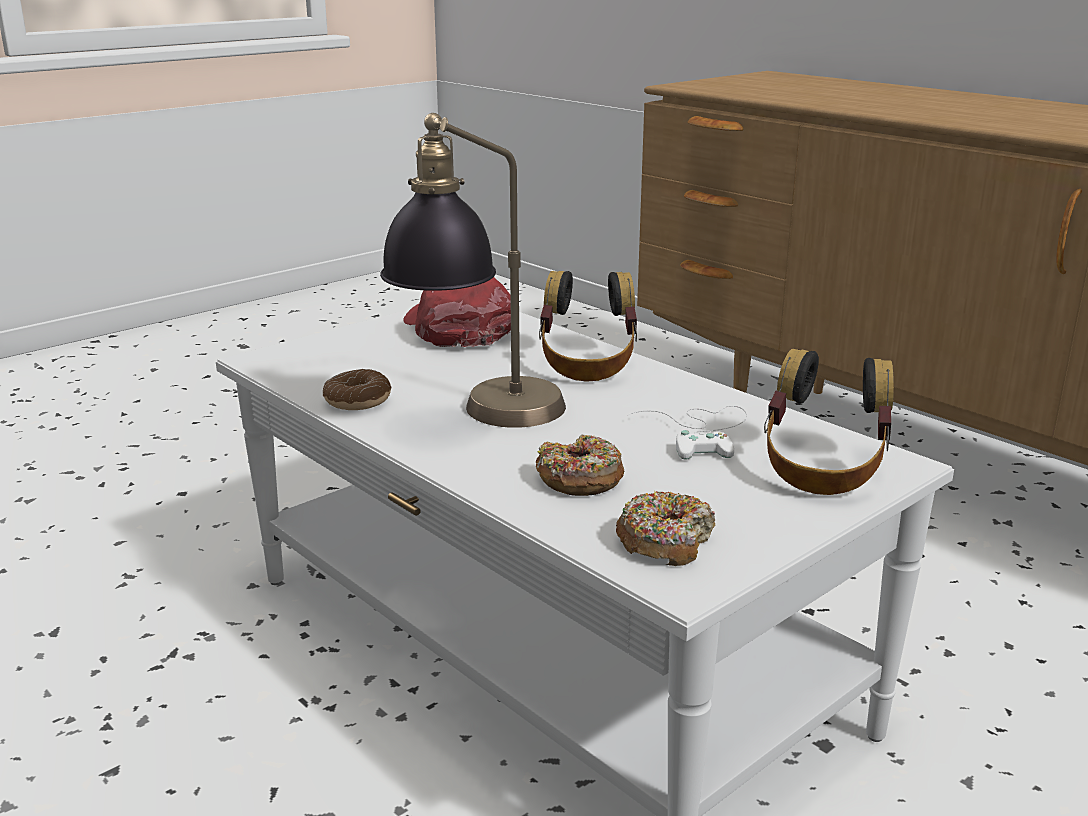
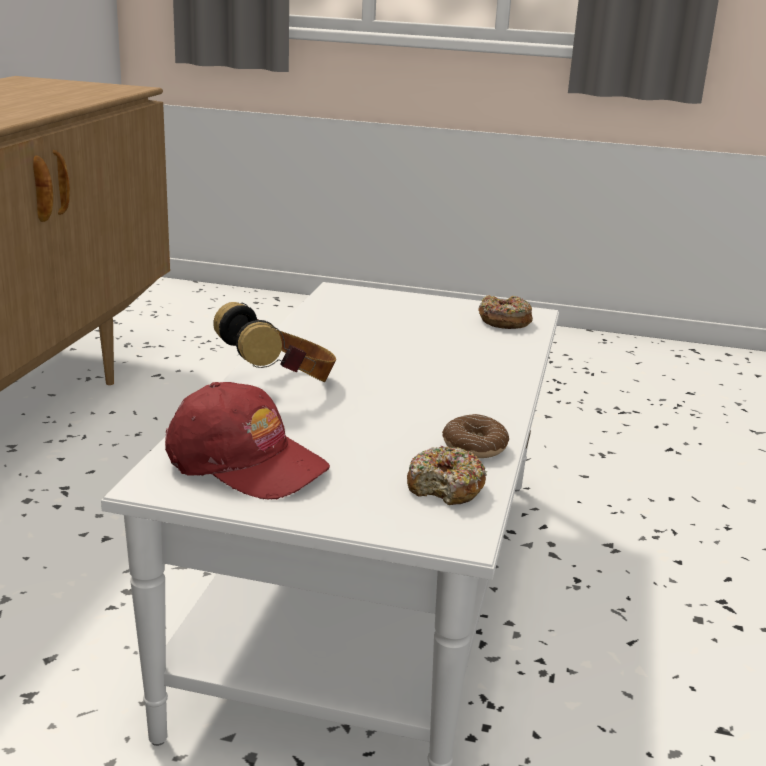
camera: 125 degrees left, 0 degrees up
(458, 328) = (245, 461): red cap -> red cap turned 90 degrees counterclockwise
(480, 418) = (436, 394): table lamp -> none
(580, 479) = (473, 349): donut -> donut (446, 487)
(702, 432) = (360, 332): white game controller -> none
(823, 470) = (370, 302): headphones -> none

